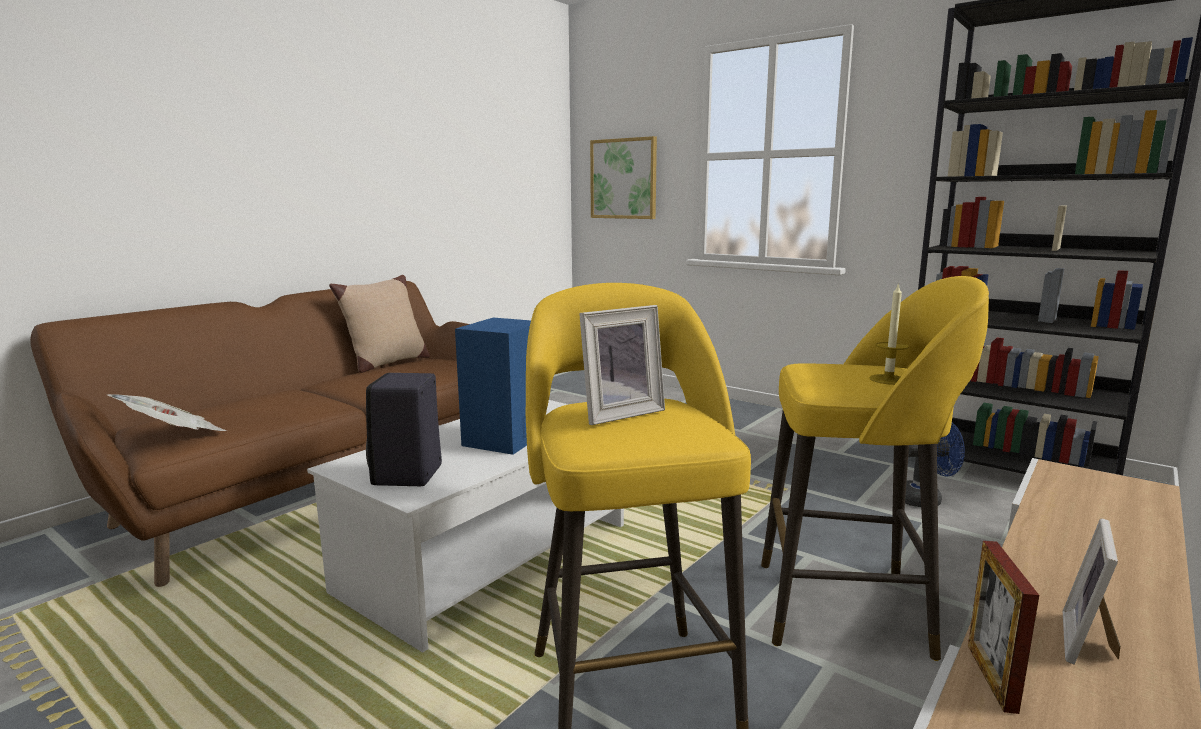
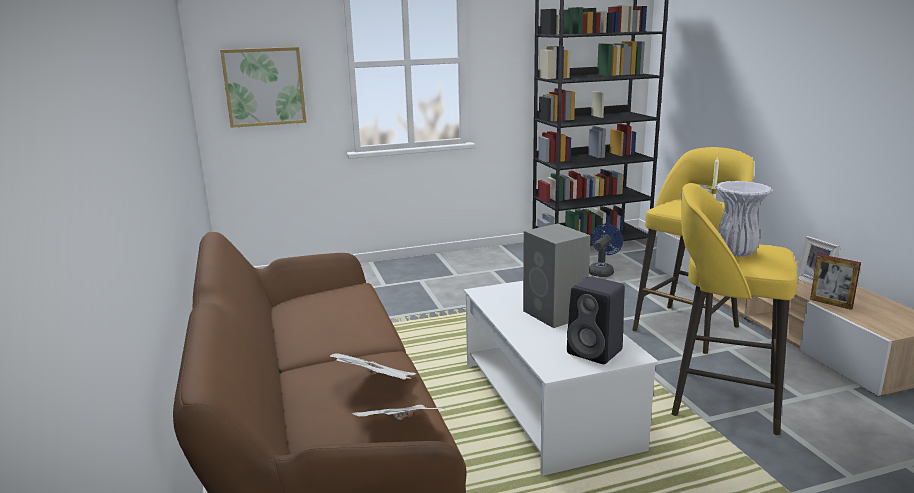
camera: 55 degrees left, 5 degrees up
(263, 413) = (377, 386): none -> newspaper
(386, 363) = (272, 319): beige pillow -> none
(503, 440) = (555, 314): blue speaker -> grey speaker
(618, 413) = (734, 252): picture frame -> white vase

